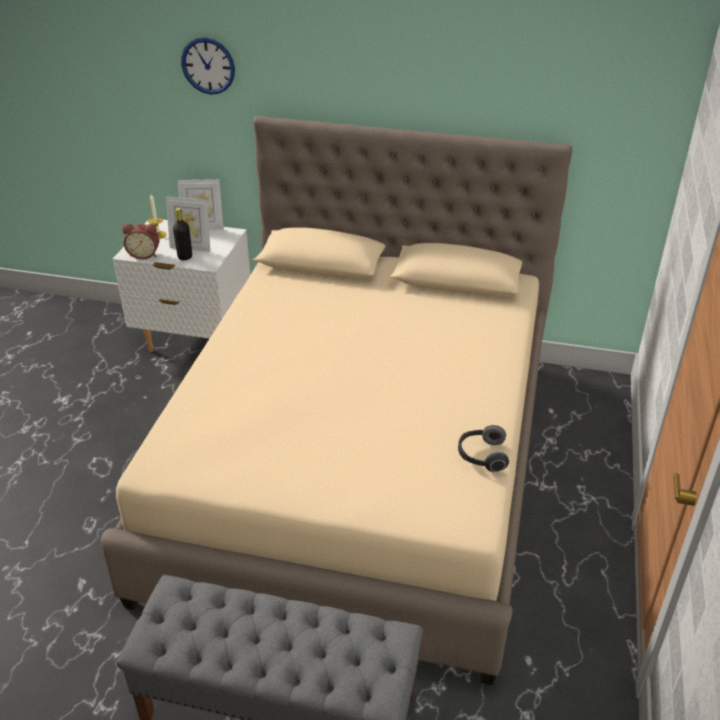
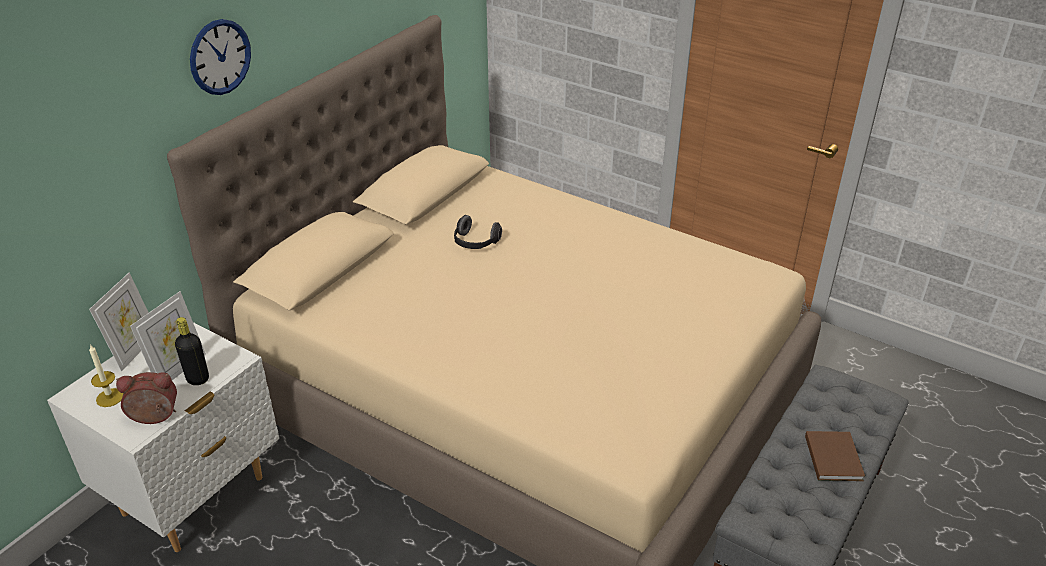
camera: 70 degrees left, 0 degrees up
(144, 254) = (154, 418): alarm clock -> alarm clock turned 120 degrees counterclockwise
(208, 66) = (78, 123): wall clock -> wall clock (220, 57)
(269, 650) = (834, 456): none -> brown book
(481, 456) = (695, 250): headphones -> headphones (475, 243)

